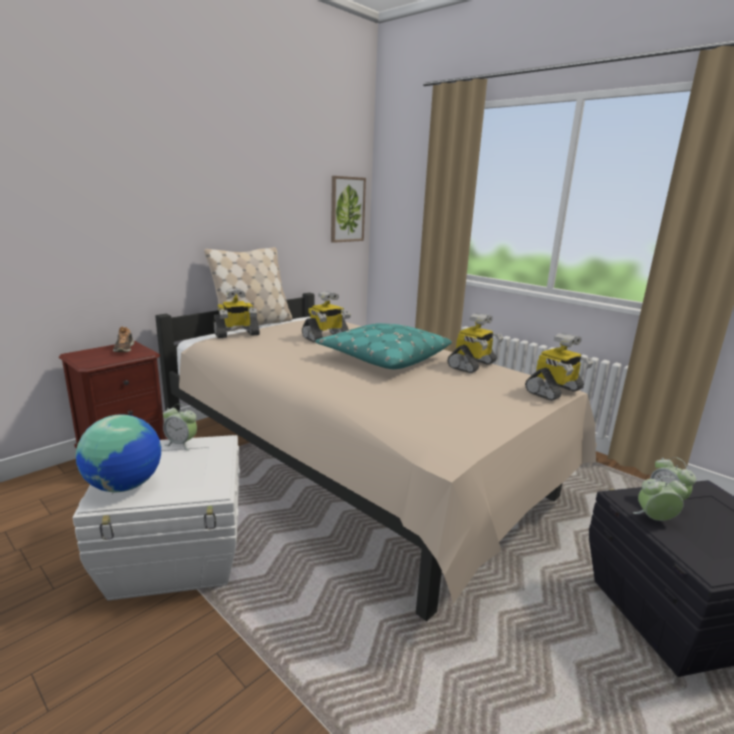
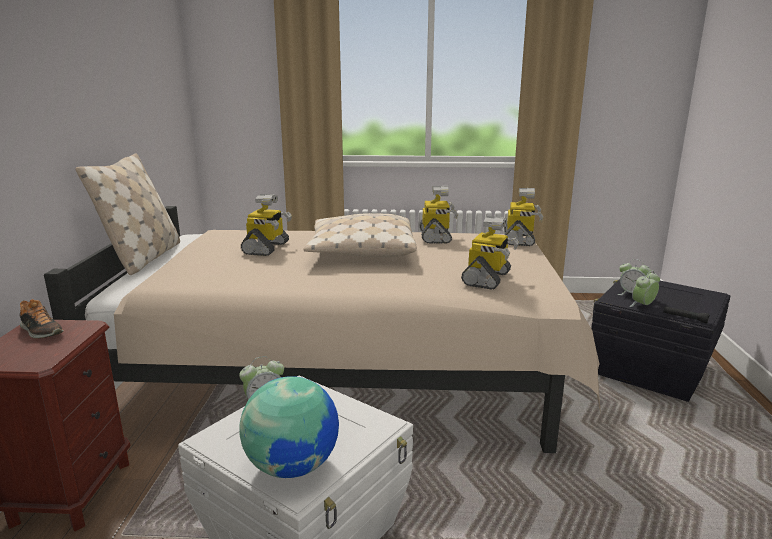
camera: 40 degrees left, 0 degrees up
(236, 334) = (161, 272): toy robot -> toy robot (487, 279)
(347, 209) = (175, 97): picture -> none
(383, 358) = (361, 251): turquoise pillow -> beige pillow
(689, 558) = (685, 318): none -> black flashlight

